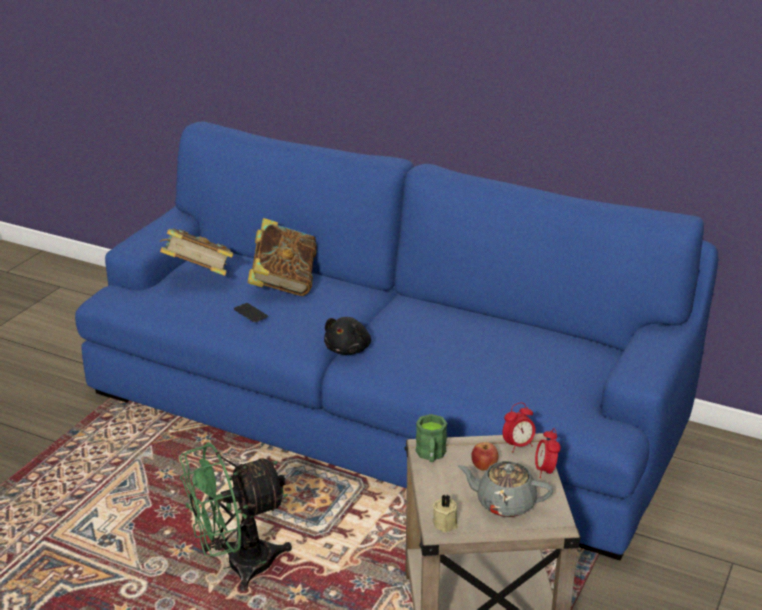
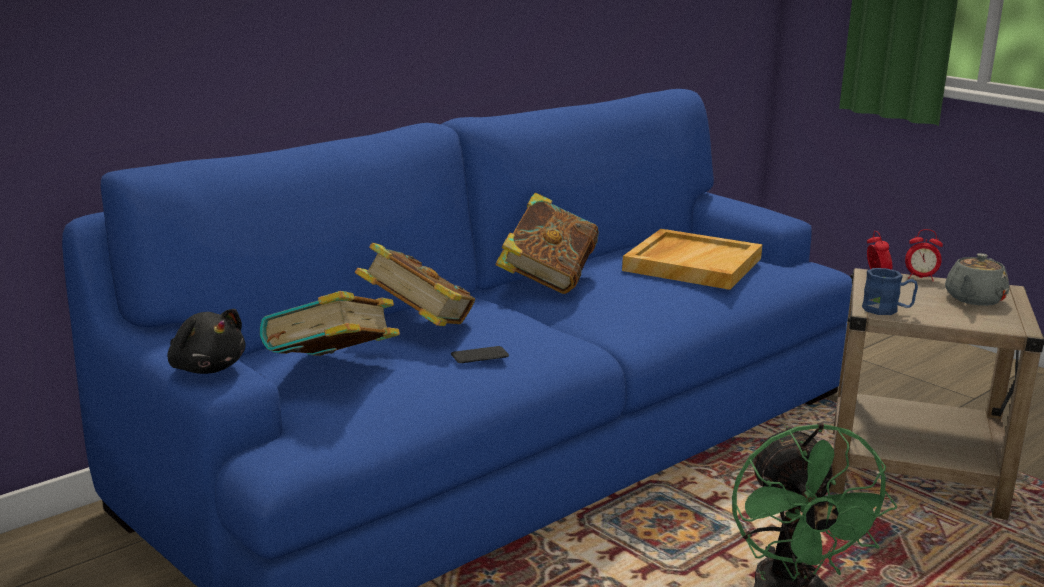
camera: 70 degrees left, 10 degrees down
(348, 349) = (594, 332): black plush toy -> black plush toy (206, 368)
(417, 309) = (547, 281): none -> book
(431, 455) = (887, 310): green mug -> blue mug
(445, 523) = (1008, 323): beige candle -> none
(484, 467) = (911, 296): apple -> none
(515, 360) = (692, 264): none -> beige tray

